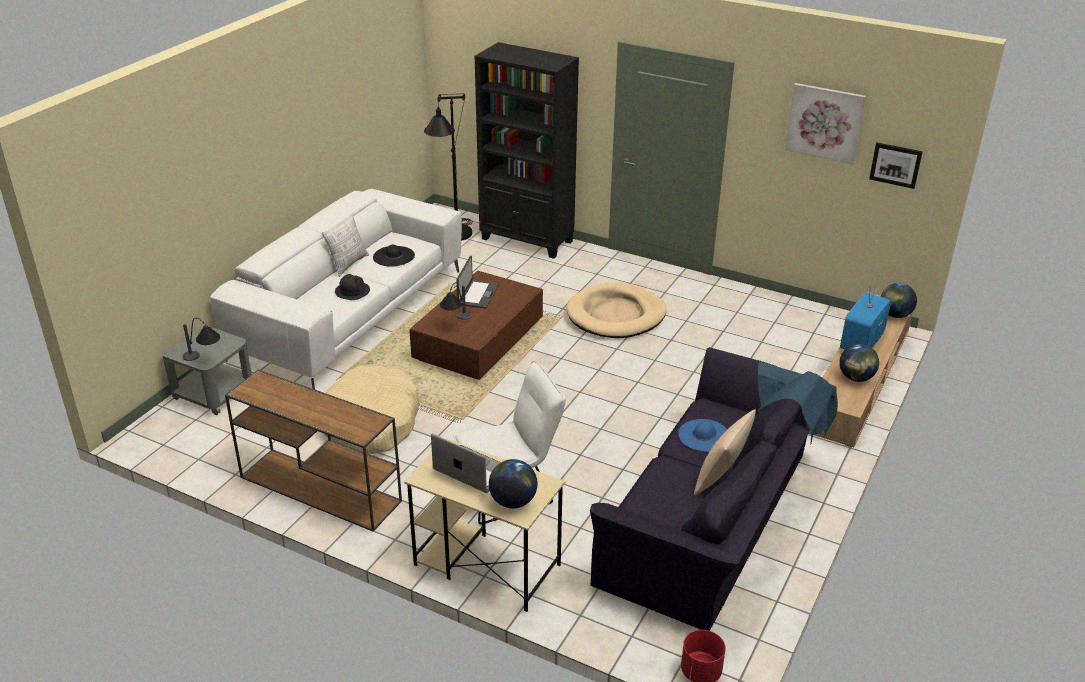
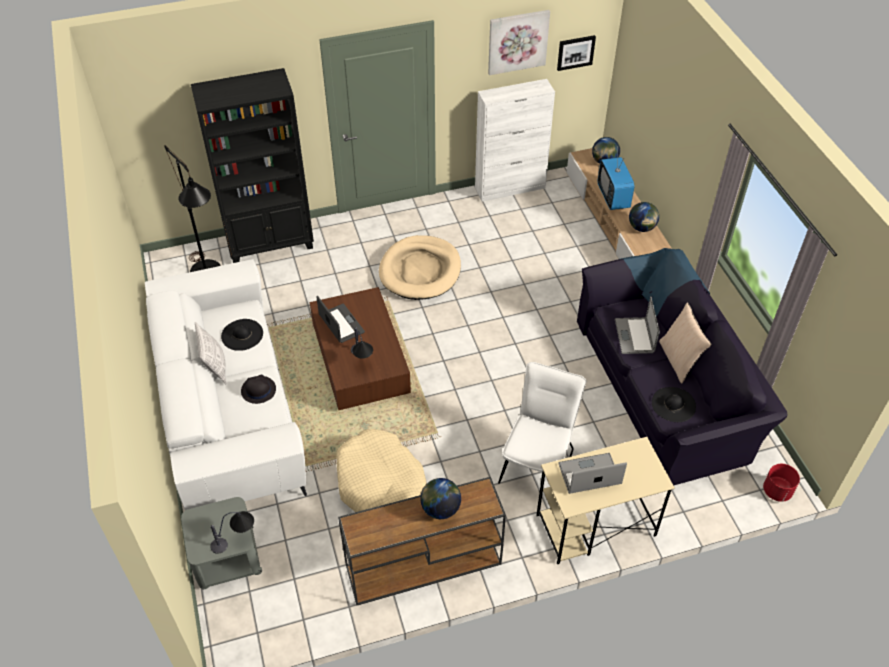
camera: 45 degrees left, 15 degrees up
(513, 501) = (642, 476): globe -> globe (440, 509)
(659, 503) = (673, 404): none -> black hat
(704, 435) = (634, 336): blue hat -> laptop
(787, 304) = (510, 188): none -> white cabinet

